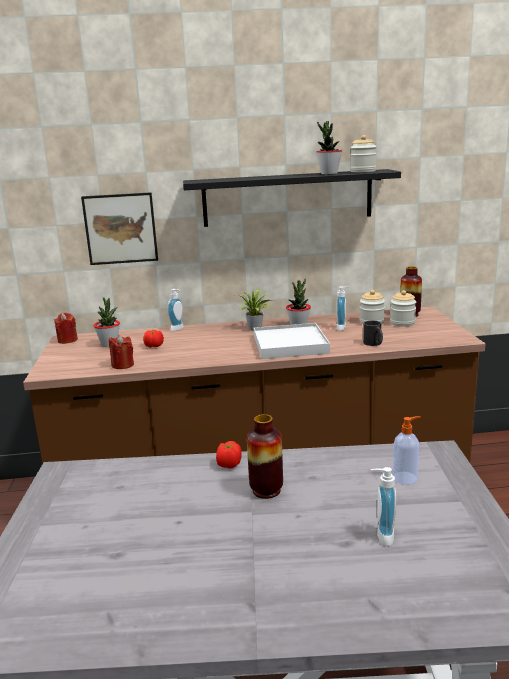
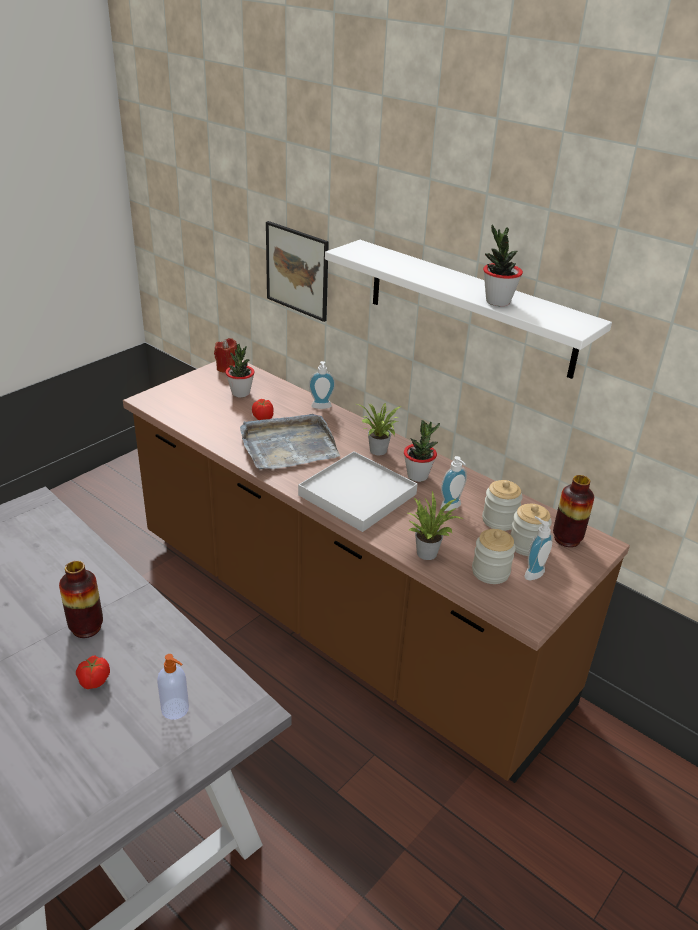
camera: 45 degrees right, 15 degrees up
(122, 365) = (202, 426): red candle -> none
(201, 348) = (288, 446): none -> grey tray
(229, 465) = (114, 583): tomato -> tomato (94, 681)
(287, 198) = (469, 307): black shelf -> white shelf
(363, 171) = (550, 315): jar -> jar (490, 572)
(374, 344) = (427, 551): black mug -> potted plant
(381, 536) = (58, 734): soap dispenser -> soap dispenser (532, 572)

